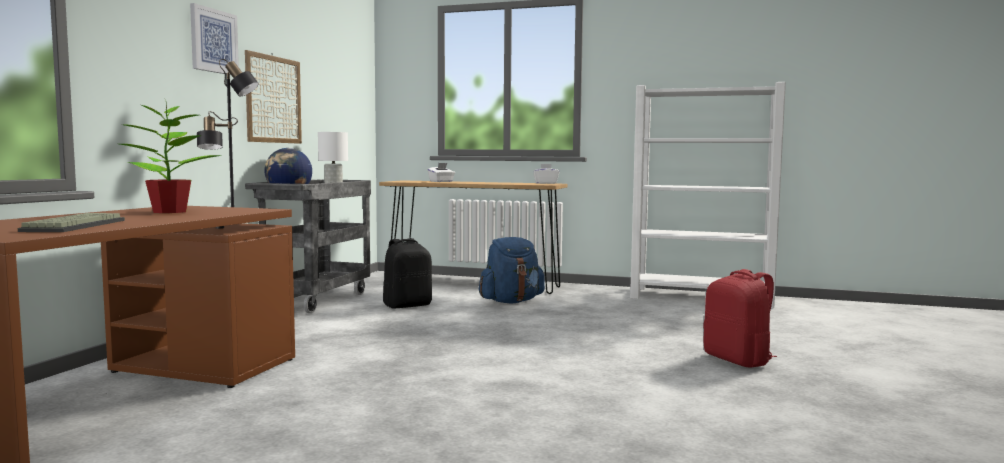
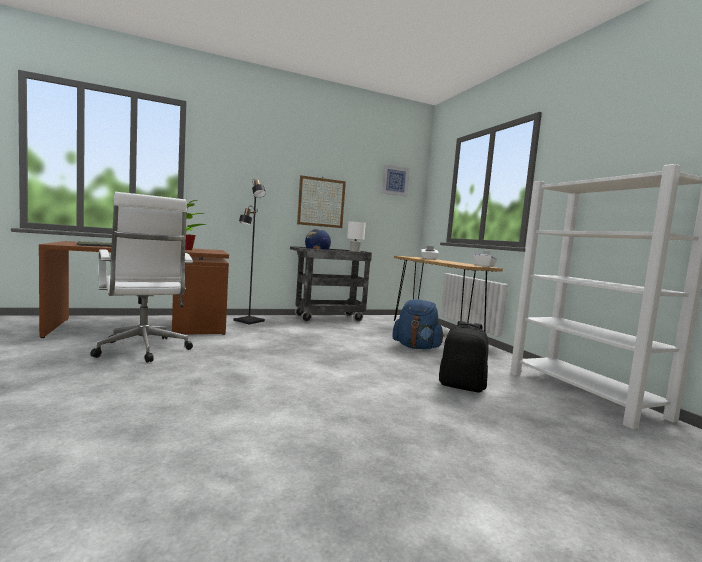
camera: 50 degrees right, 0 degrees up
(213, 41) = (276, 171): picture -> picture (395, 180)
(295, 414) = (143, 350): none -> white office chair
(407, 305) = (356, 332): black backpack -> black backpack (462, 386)
(738, 360) = (406, 435): red backpack -> none

